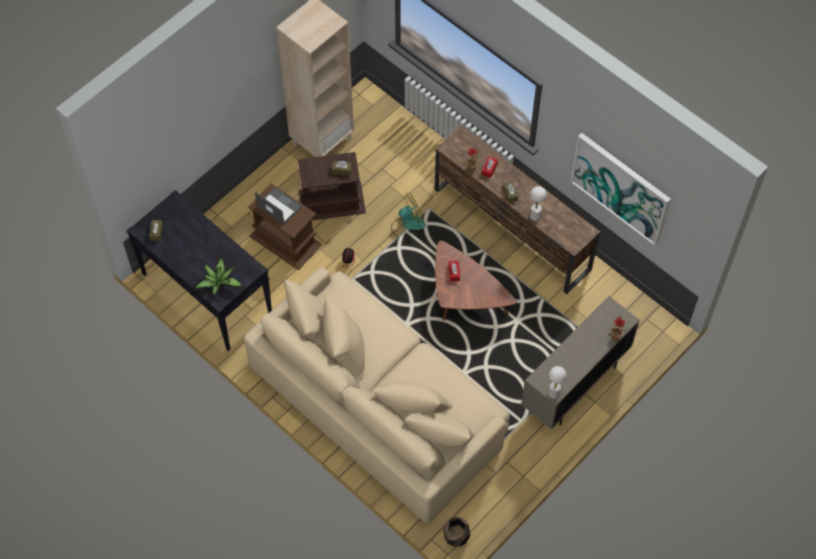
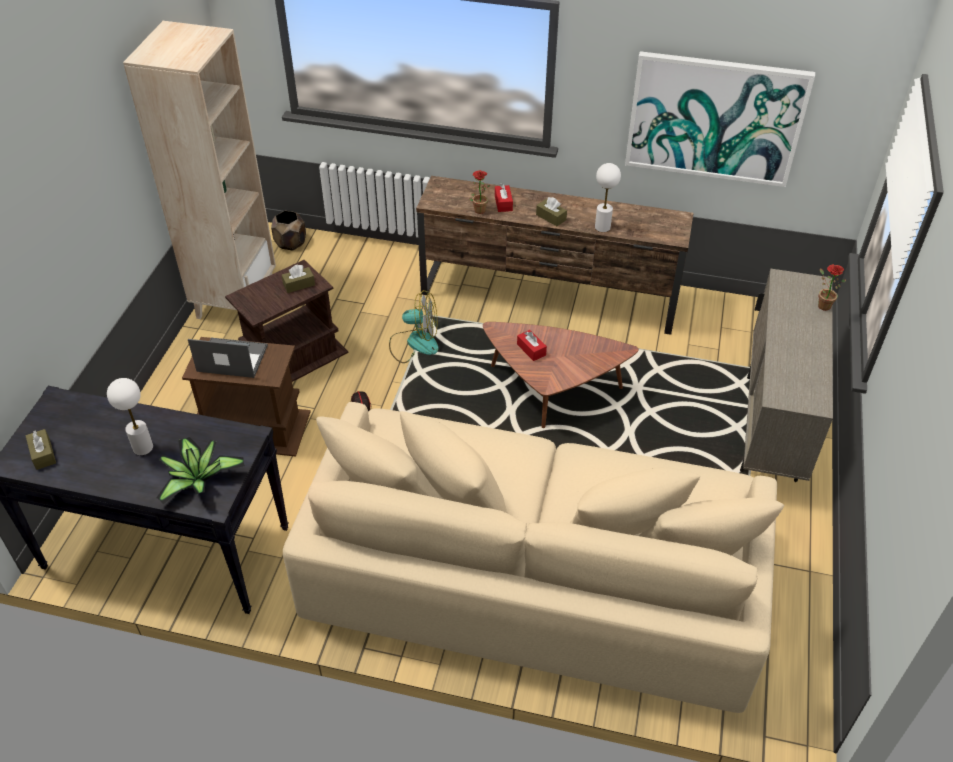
camera: 30 degrees left, 15 degrees down
(408, 225) = (414, 343): fan -> fan turned 60 degrees clockwise
(456, 536) = (794, 710): brown planter -> brown planter (290, 243)
(554, 394) = (816, 405): white table lamp -> white table lamp (143, 447)

